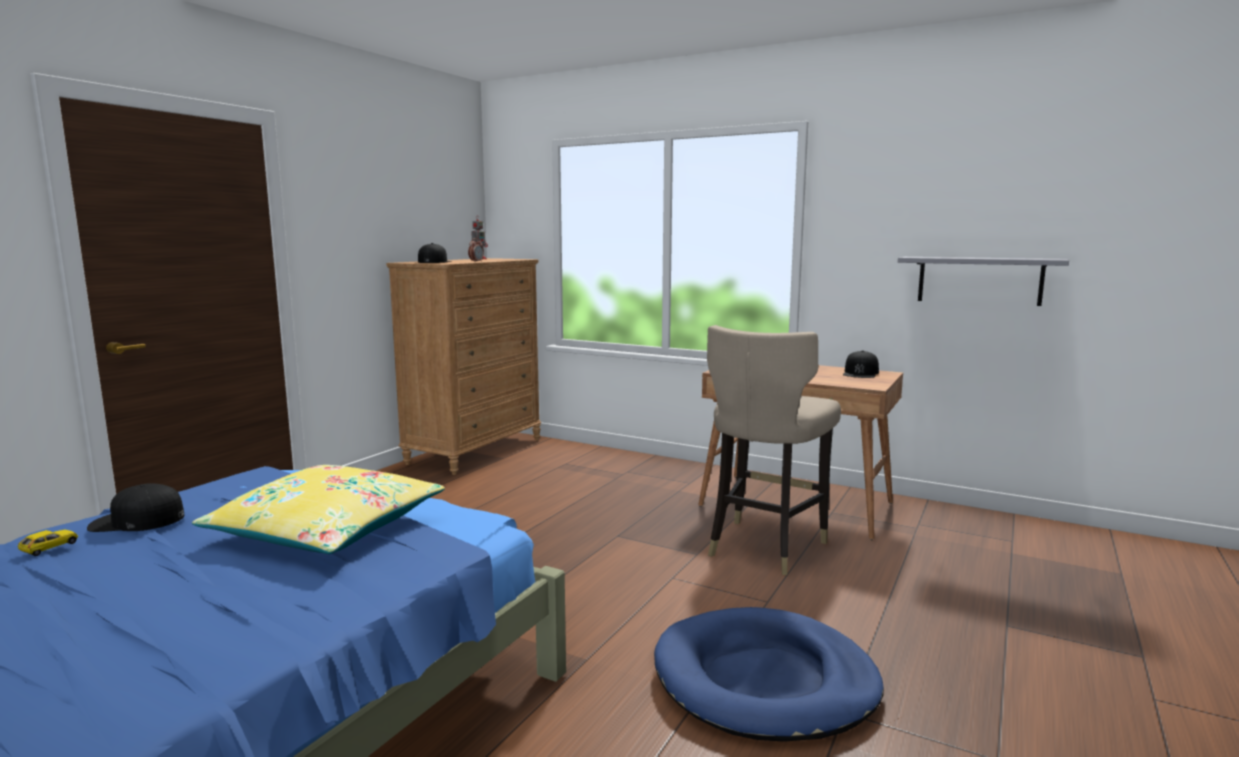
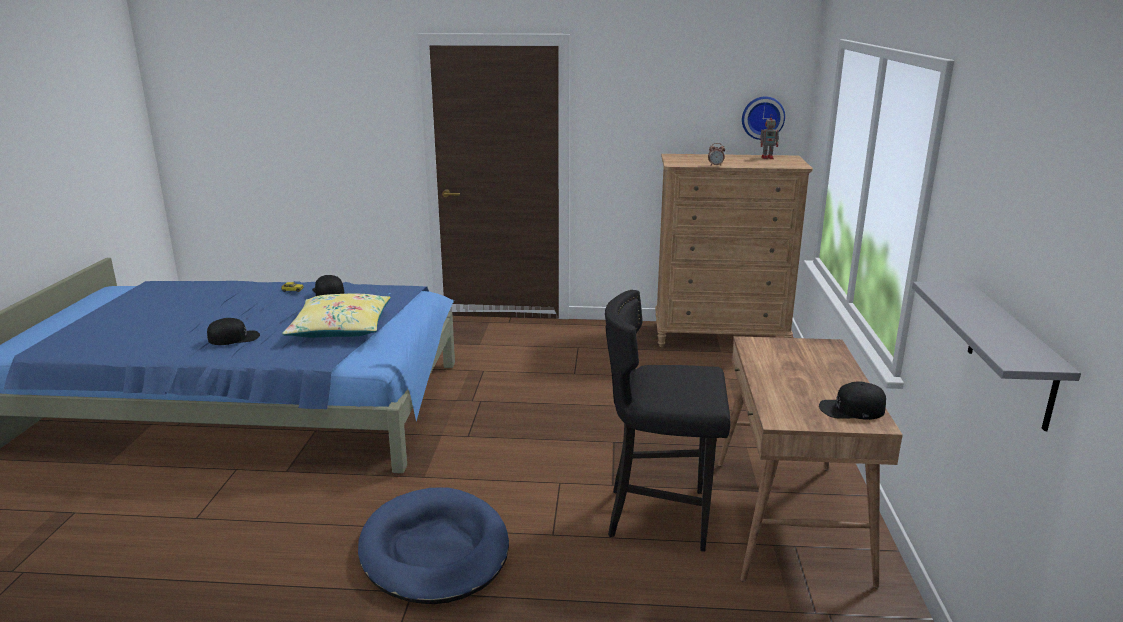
camera: 65 degrees right, 10 degrees up
(434, 262) = (690, 159): black cap -> black cap (234, 337)
(455, 222) = (762, 117): none -> wall clock
(764, 546) = (660, 516): beige stool -> black stool

